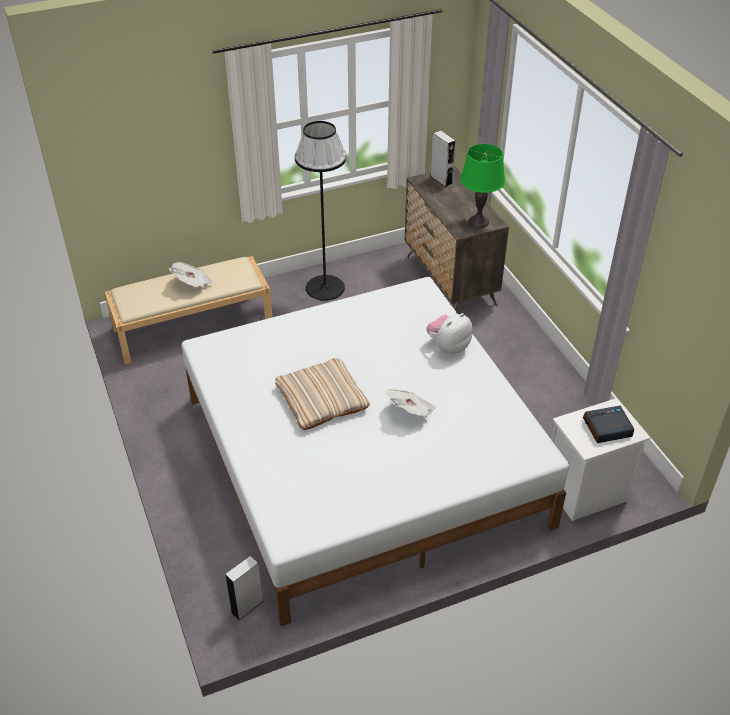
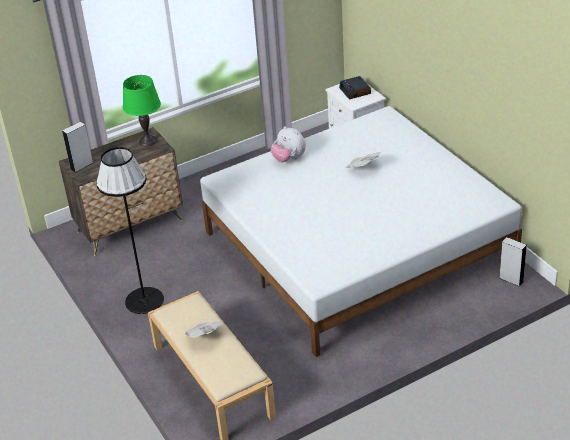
camera: 95 degrees left, 5 degrees down
(321, 399) = (363, 209): beige pillow -> none

